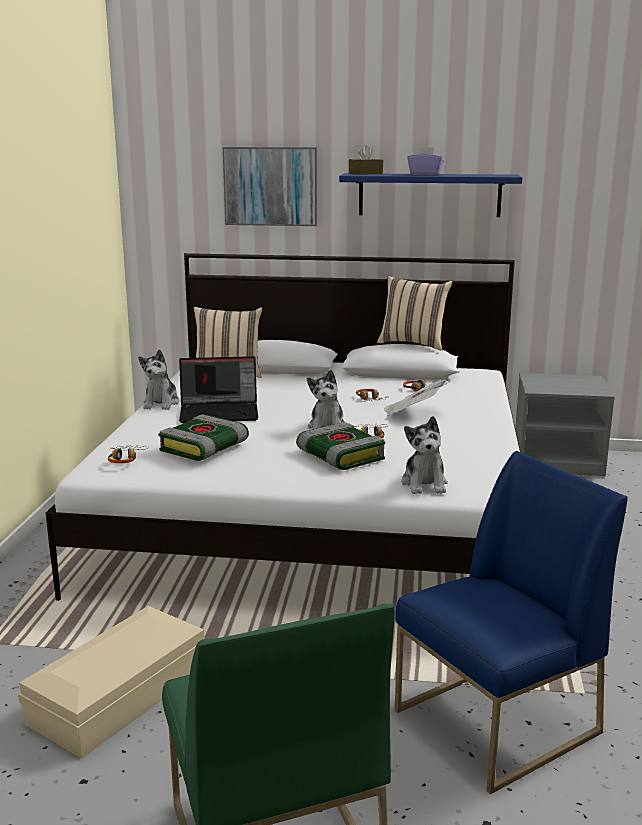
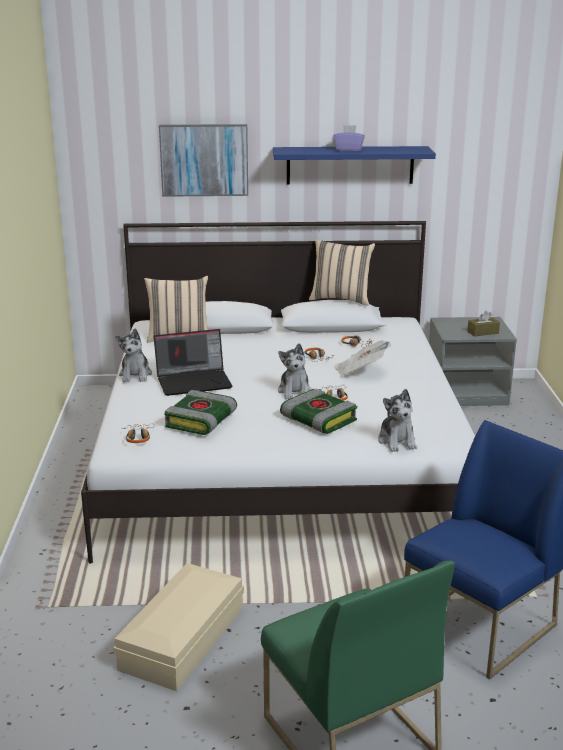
camera: 10 degrees left, 5 degrees up
(365, 173) = (294, 149): brown tissue box -> brown tissue box (483, 332)

